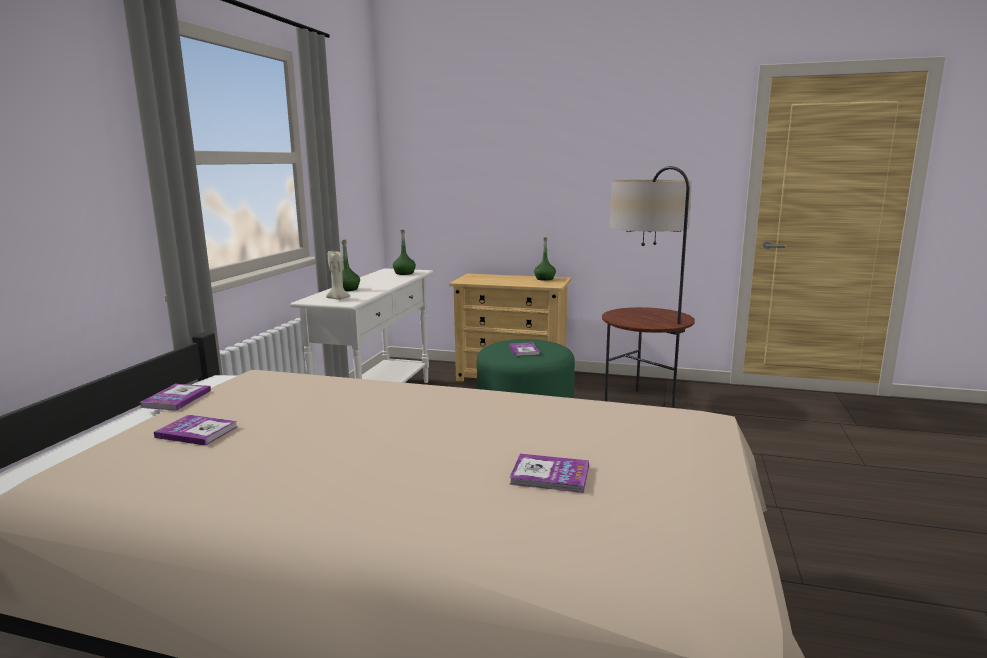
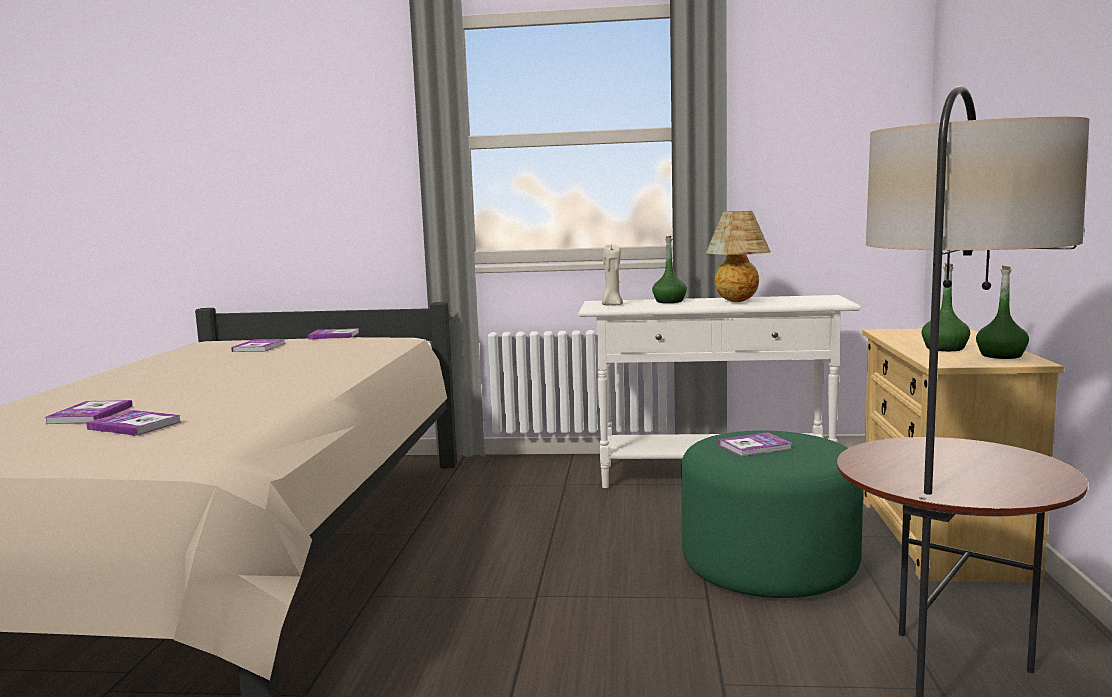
camera: 80 degrees right, 5 degrees down
(380, 281) = (738, 302): none -> table lamp
(404, 273) = (808, 301): green bottle -> green bottle (945, 348)
(606, 446) = (135, 425): none -> book

